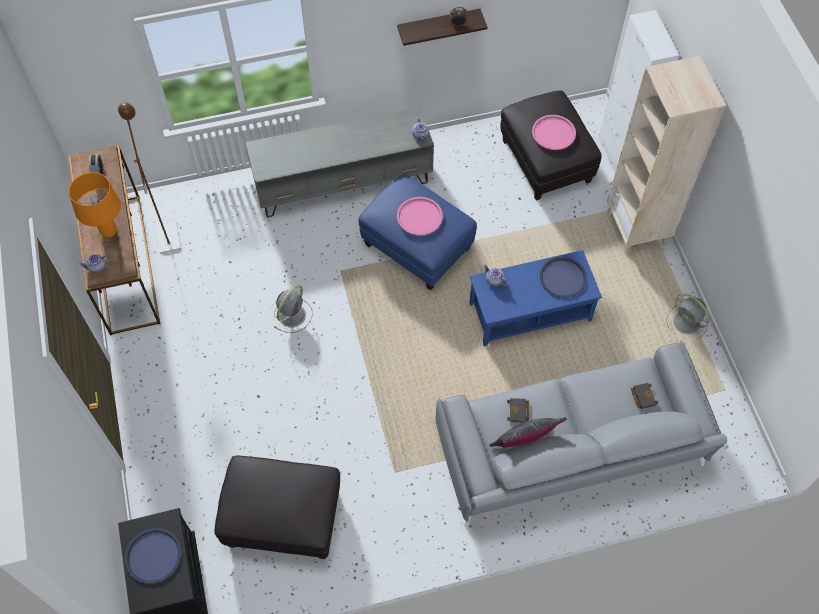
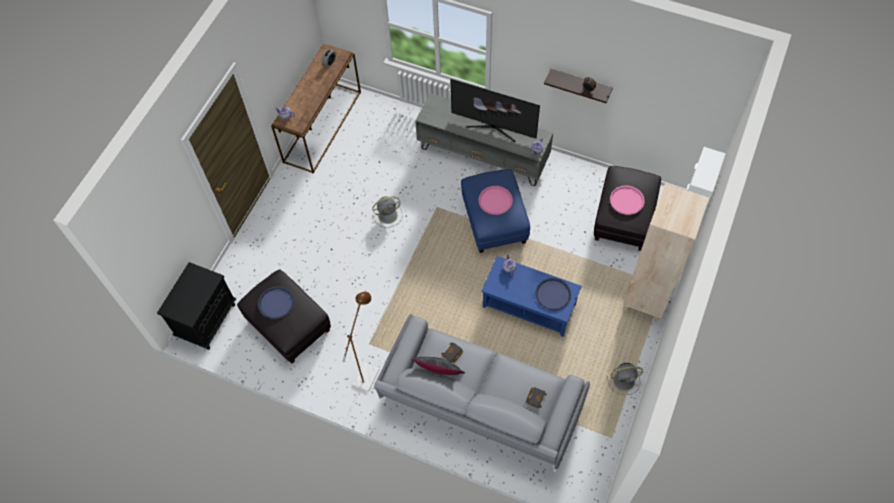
camera: 40 degrees right, 0 degrees up
(108, 231) = (307, 99): orange table lamp -> none
(153, 556) = (191, 291): blue tray -> blue tray (276, 303)
(167, 233) = (359, 123): brown floor lamp -> brown floor lamp (368, 372)
(352, 138) = (493, 128): none -> television
(687, 323) = (624, 380): grey fan -> grey fan turned 90 degrees counterclockwise

